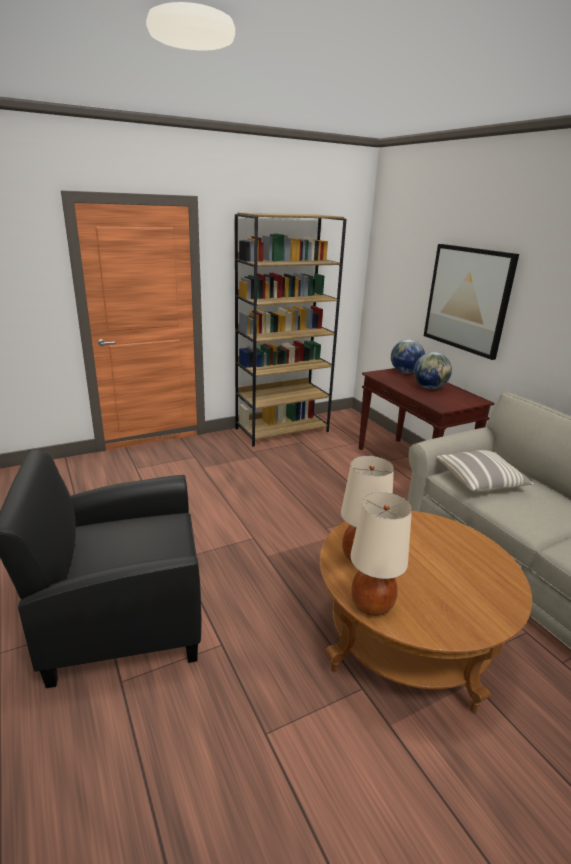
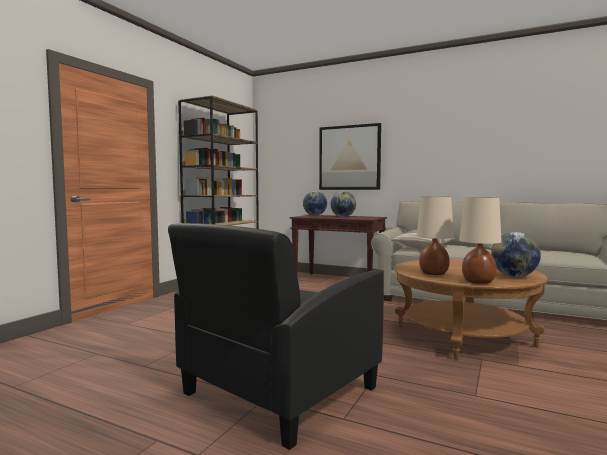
camera: 35 degrees left, 20 degrees down
(453, 615) = (514, 276): none -> globe

